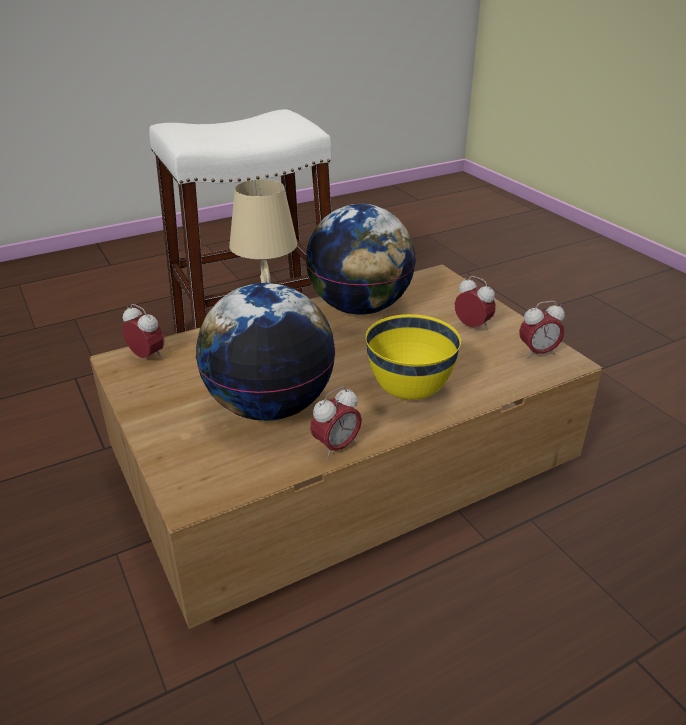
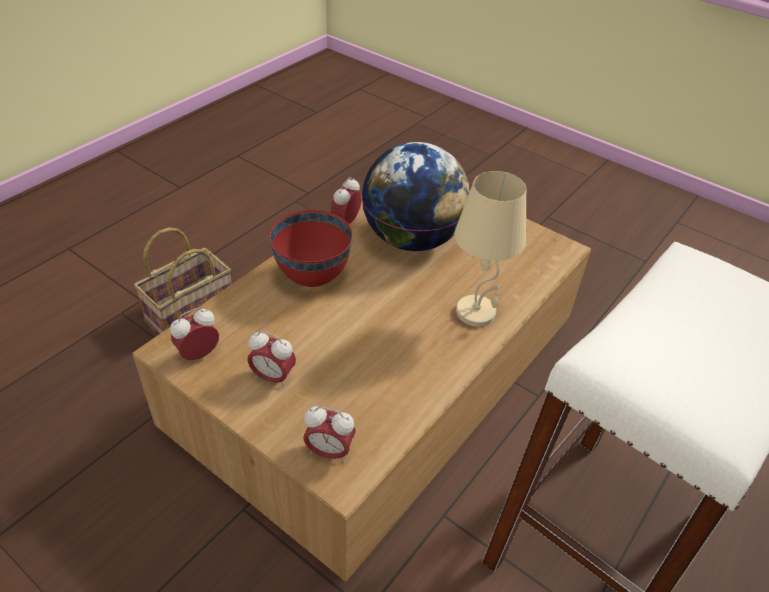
camera: 155 degrees right, 10 degrees up
(147, 357) = (546, 257): alarm clock -> alarm clock (329, 451)
(359, 308) = (410, 374): globe -> none
(410, 391) = (312, 278): yellow bowl -> red bowl
(553, 617) = (191, 309): none -> basket

